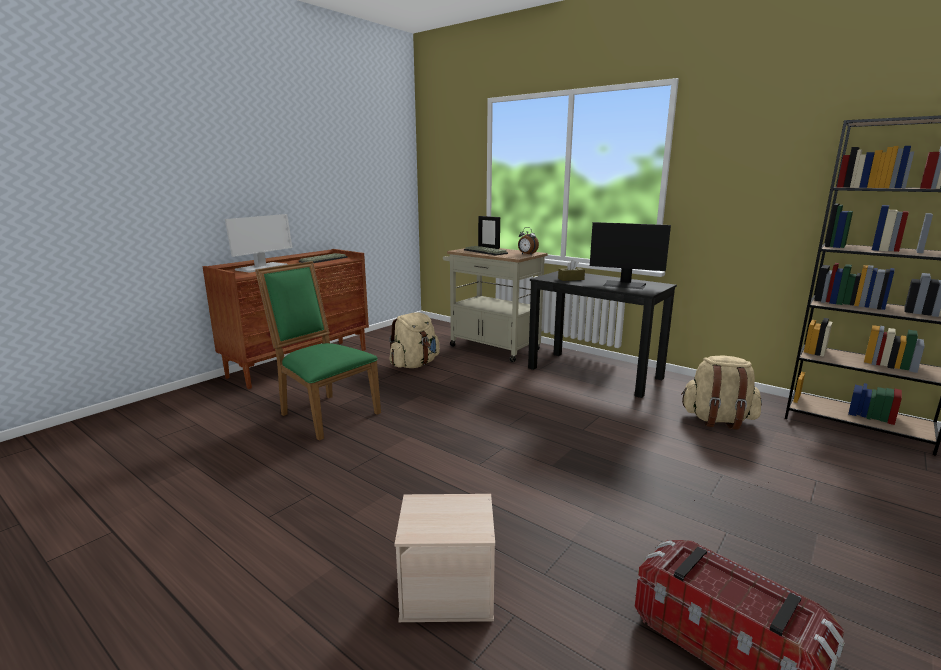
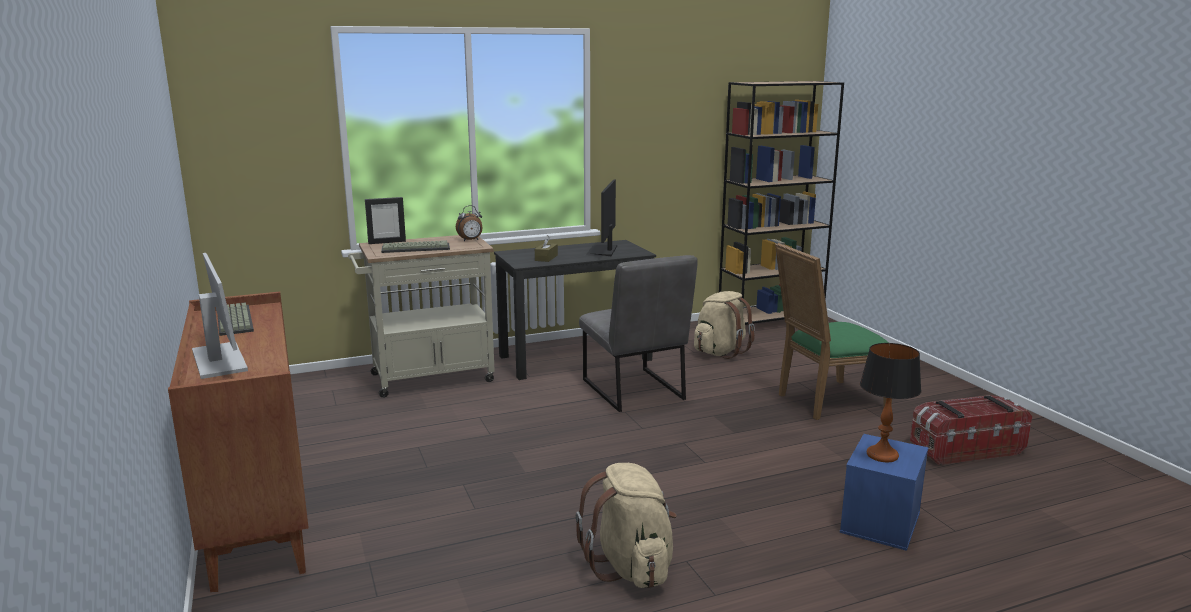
camera: 60 degrees left, 0 degrees up
(325, 413) = (486, 521): green chair -> green chair (825, 401)
(414, 365) = (409, 433): beige backpack -> beige backpack (631, 566)
(443, 513) = (882, 455): none -> table lamp
(448, 590) = (879, 521): beige storage box -> blue storage box
(570, 406) = (633, 390): none -> grey chair
(624, 285) = (602, 251): monitor -> monitor turned 135 degrees clockwise

